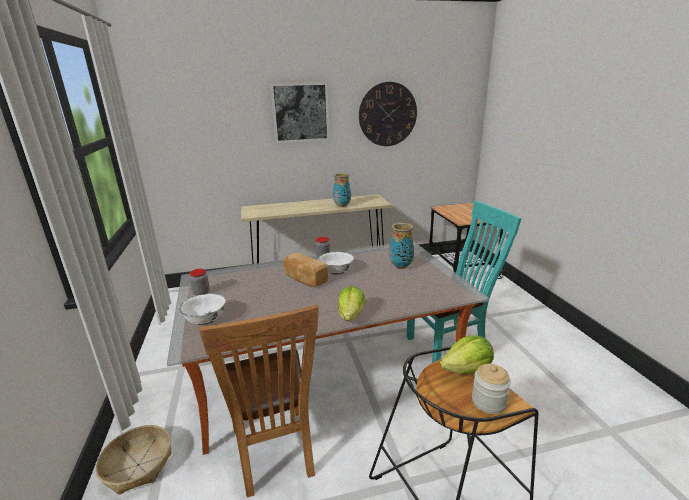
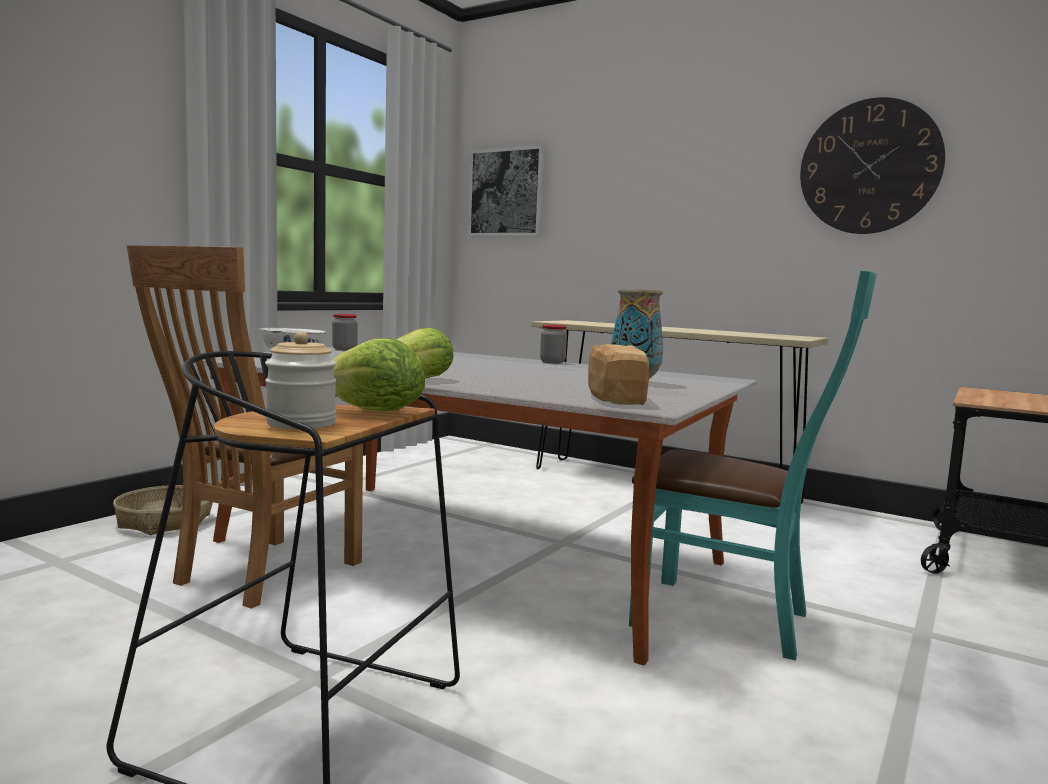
camera: 45 degrees right, 15 degrees down
(300, 112) = (689, 165): picture -> picture (507, 192)
(305, 279) = (469, 363): bread -> bread (613, 397)
(336, 271) = (529, 368): white bowl -> none
(342, 206) = (711, 332): vase -> none

